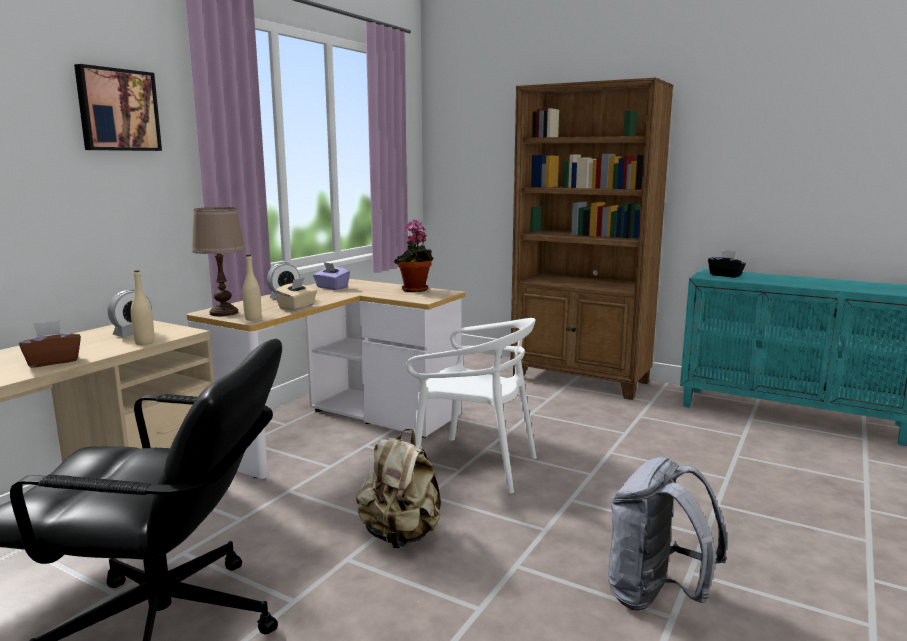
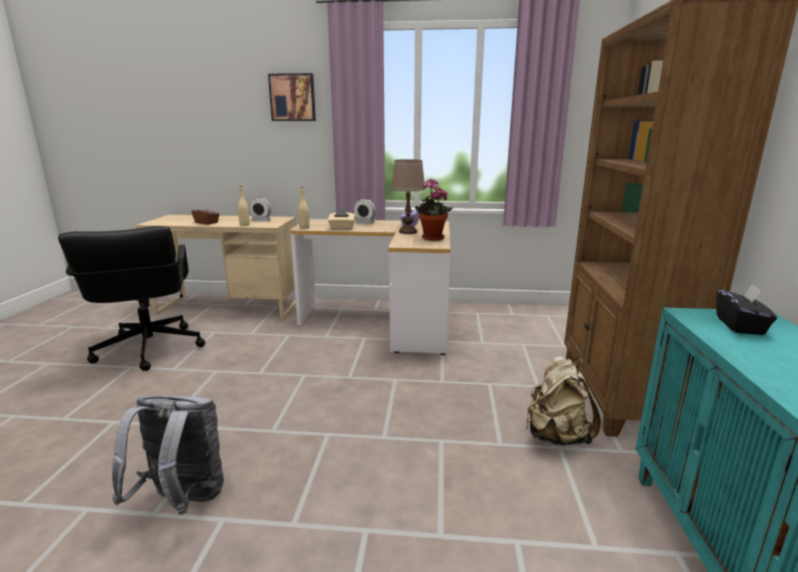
camera: 65 degrees right, 5 degrees up
(223, 313) = (313, 222): brown table lamp -> brown table lamp (408, 232)
(401, 536) = (246, 379): beige backpack -> beige backpack (556, 436)
(474, 466) = (360, 381): white chair -> none

